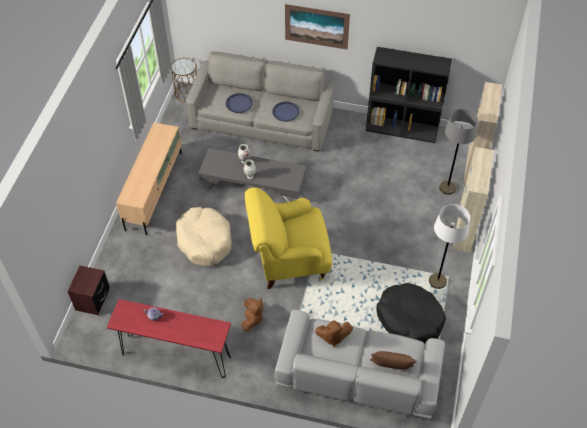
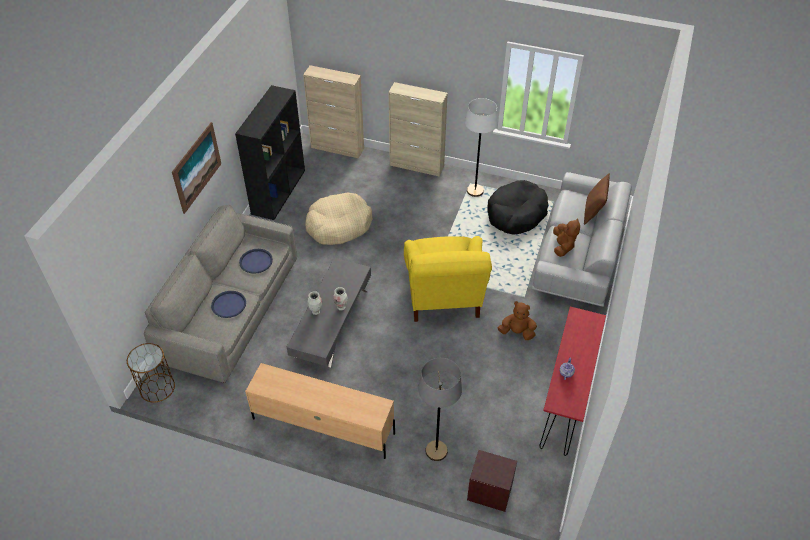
camera: 85 degrees left, 5 degrees down
(204, 241) = (410, 372): beige dog bed -> beige dog bed (338, 225)
(447, 188) = (365, 170): grey floor lamp -> grey floor lamp (436, 451)

